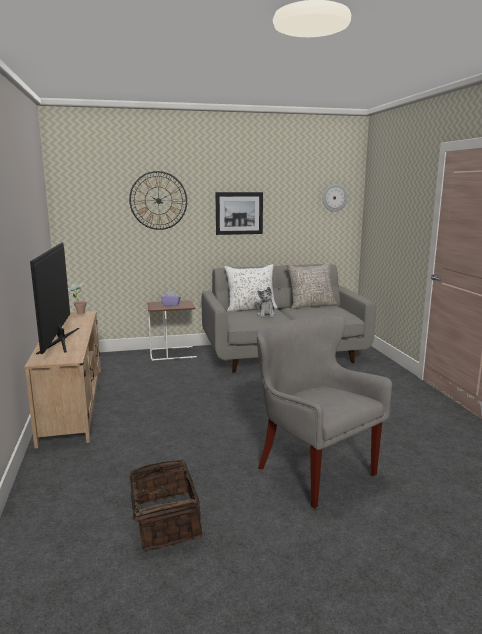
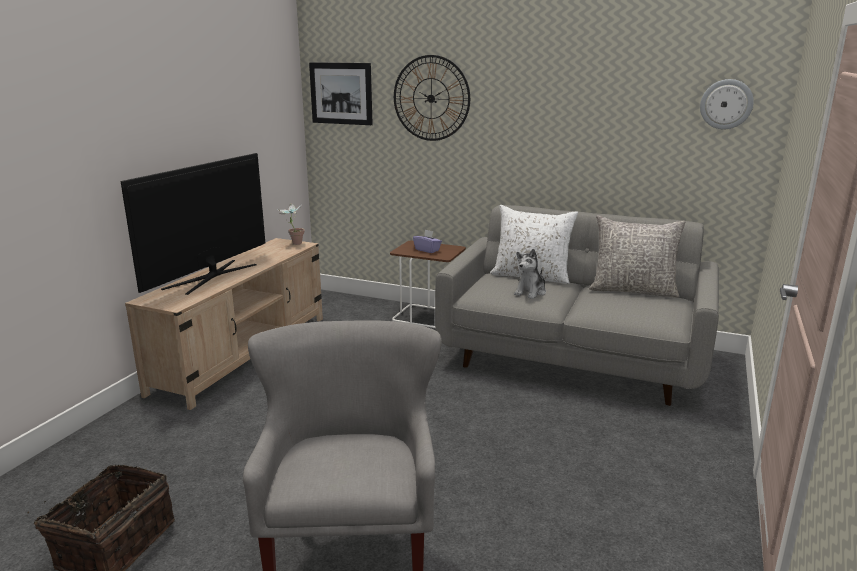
camera: 35 degrees right, 5 degrees up
(239, 213) = (548, 123): picture -> picture (341, 93)

